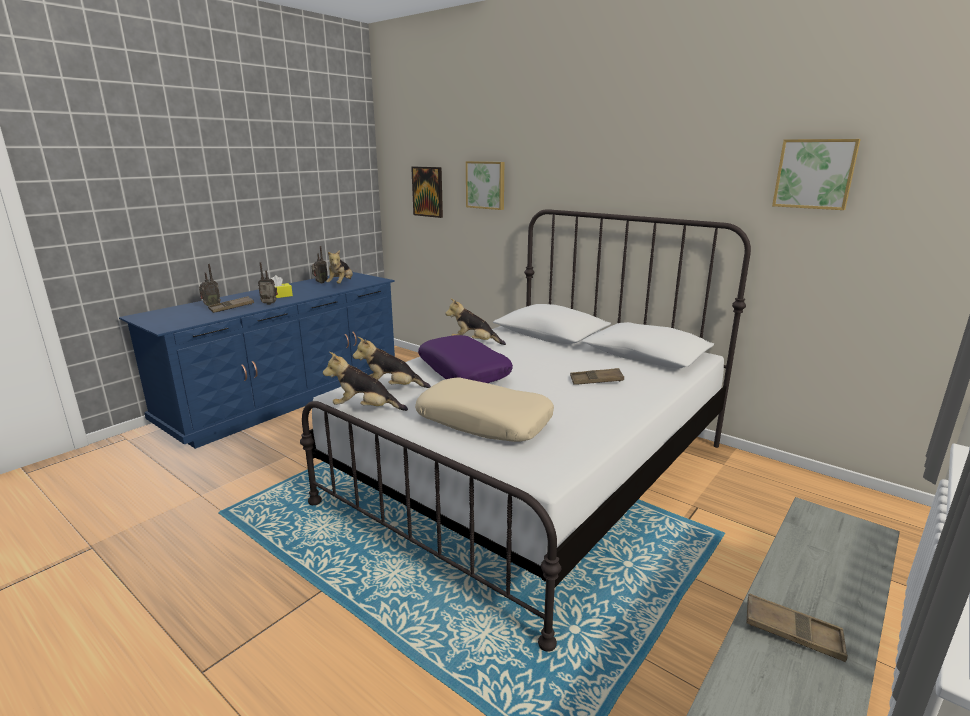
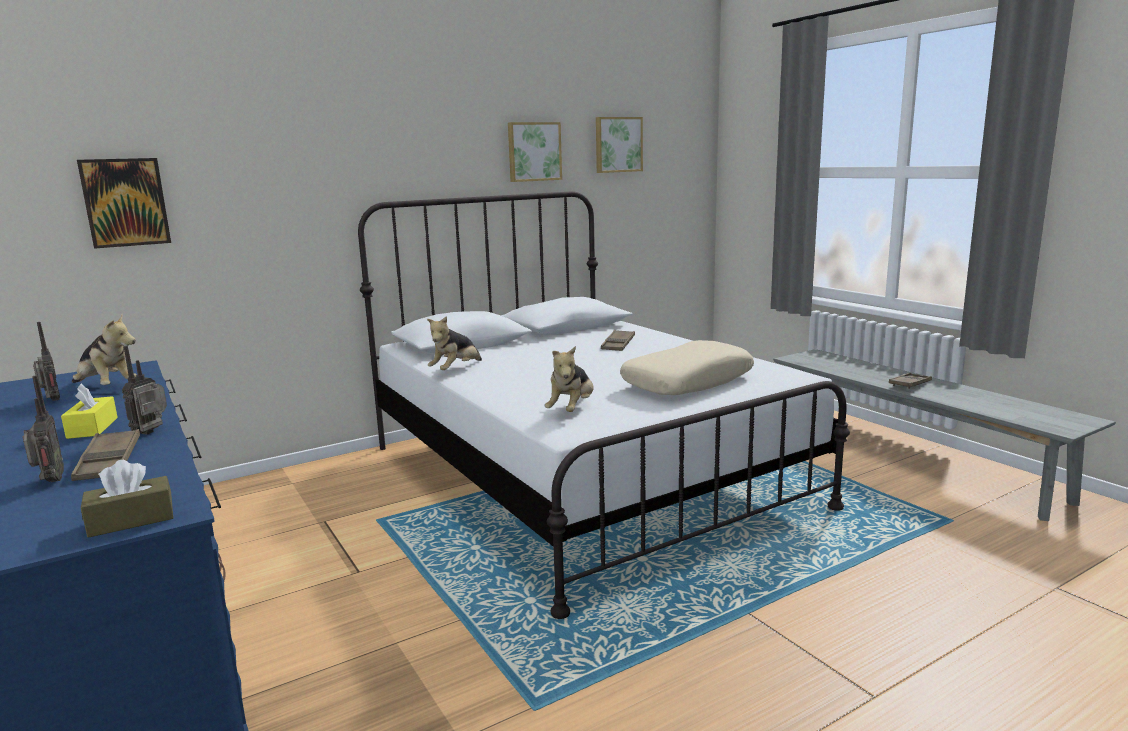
camera: 70 degrees left, 5 degrees down
(161, 324) = (131, 520): none -> brown tissue box
(365, 409) = (625, 422): plush toy -> none
(464, 371) = (547, 380): purple pillow -> none
(486, 185) = (263, 180): picture -> picture (533, 151)

